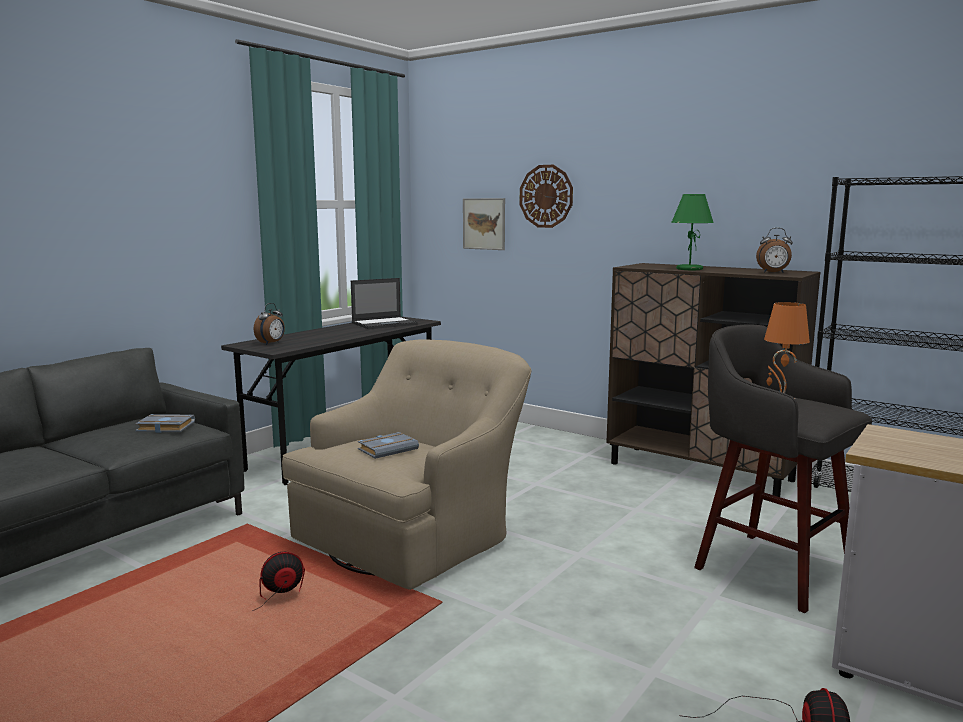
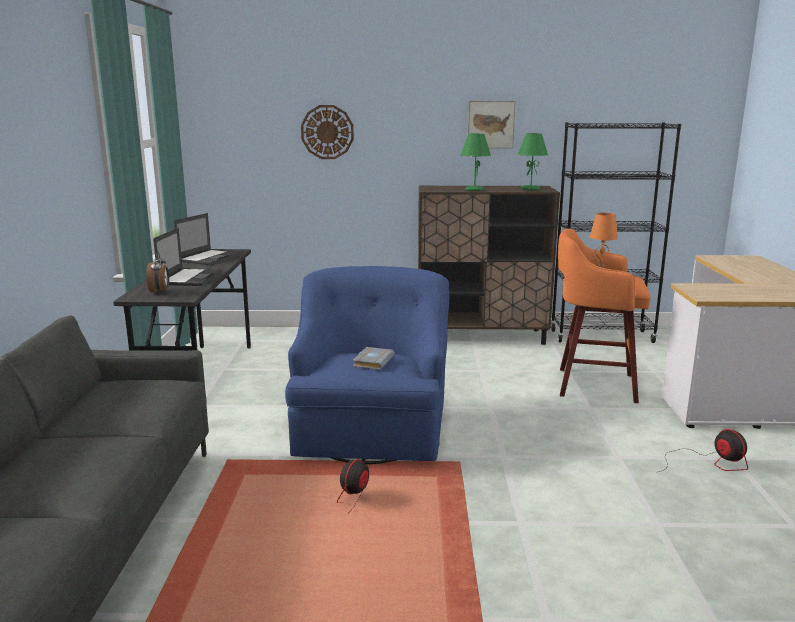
camera: 35 degrees left, 5 degrees up
(164, 427) = (150, 389): grey book -> none
(324, 336) = (191, 278): none -> laptop
(414, 535) = (371, 427): beige armchair -> blue armchair
(484, 224) = (263, 156): picture -> picture (490, 124)
(769, 568) = (593, 384): grey stool -> orange stool
(773, 272) = (530, 189): alarm clock -> green table lamp

